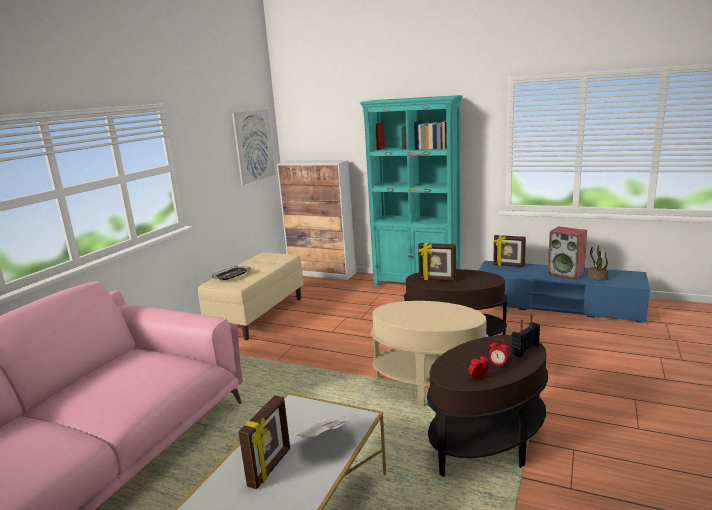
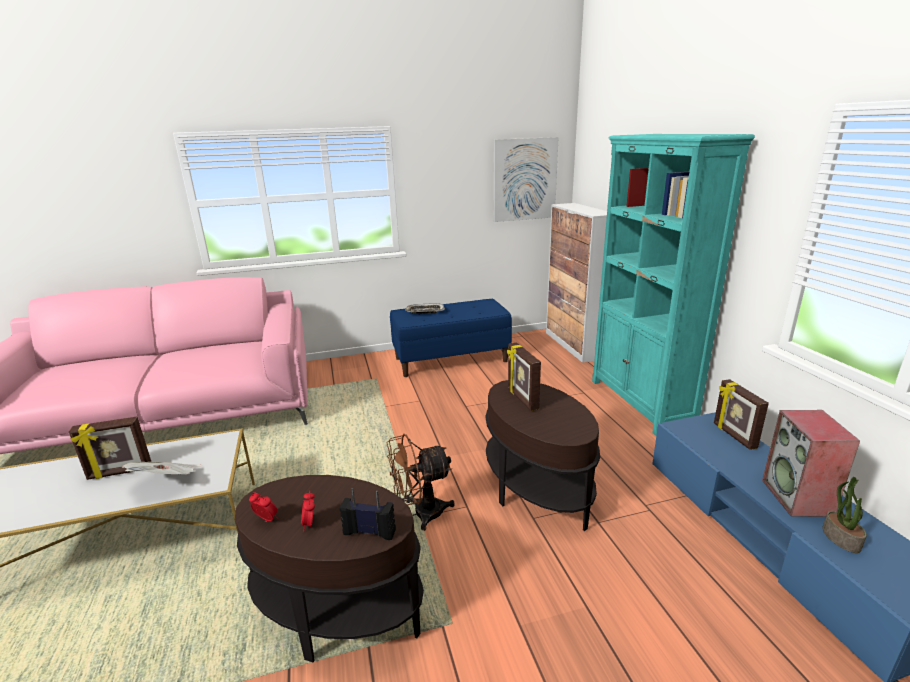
camera: 50 degrees right, 5 degrees up
(258, 315) = (451, 359): beige bench -> blue bench
(429, 386) = (420, 514): beige side table -> brown fan

